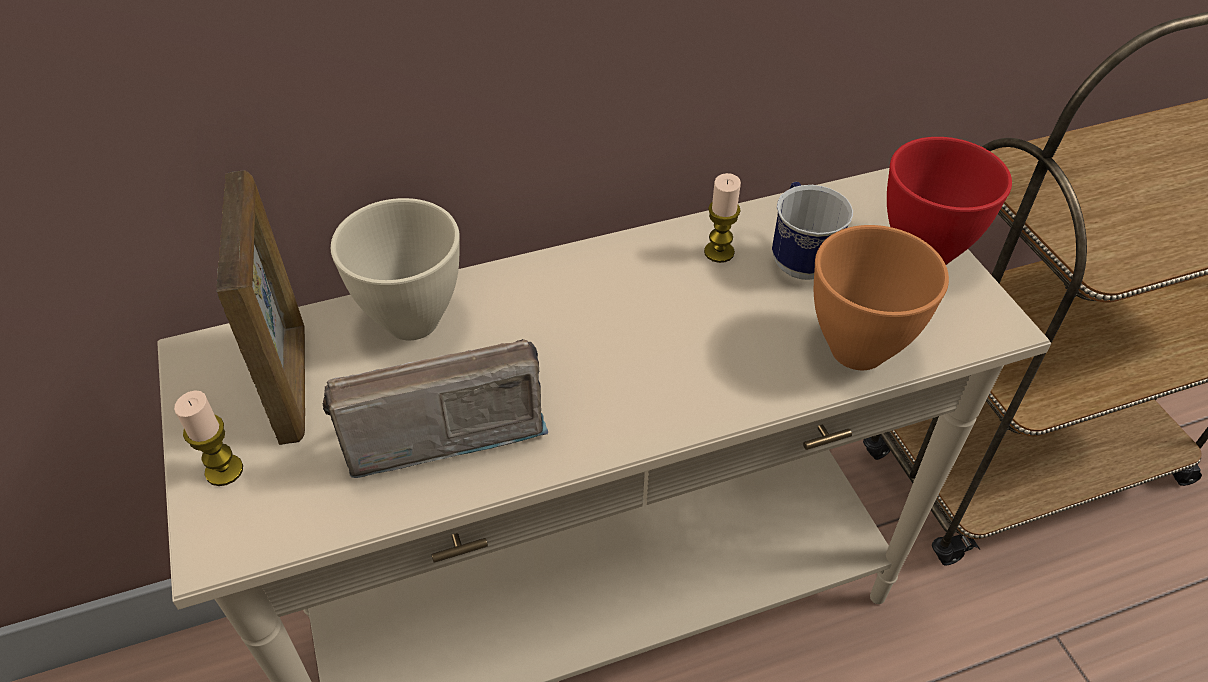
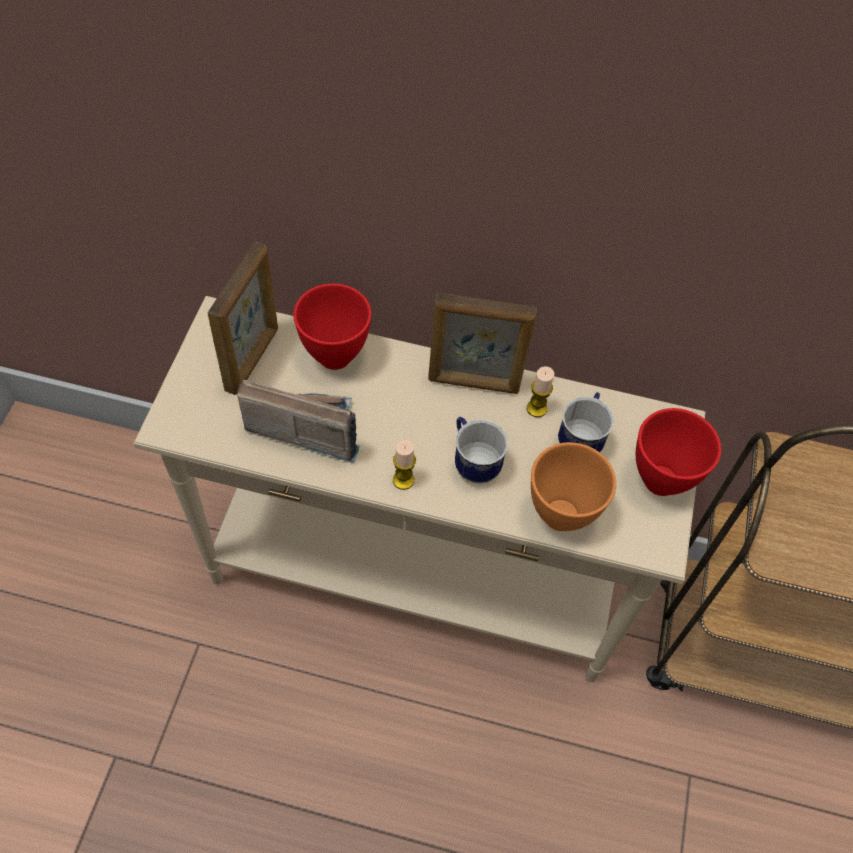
camera: 30 degrees right, 10 degrees up
(224, 470) = (192, 390): candle -> candle (403, 480)
(412, 319) = (336, 355): beige bowl -> red bowl
(621, 263) = (474, 383): none -> picture frame
(701, 350) = (473, 463): none -> mug

